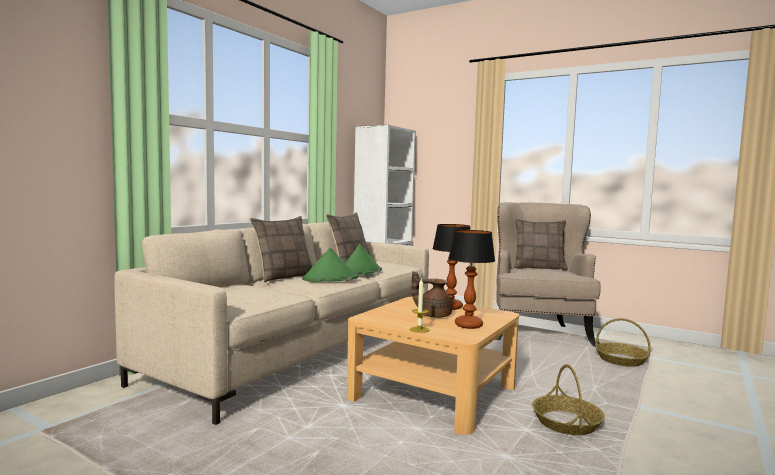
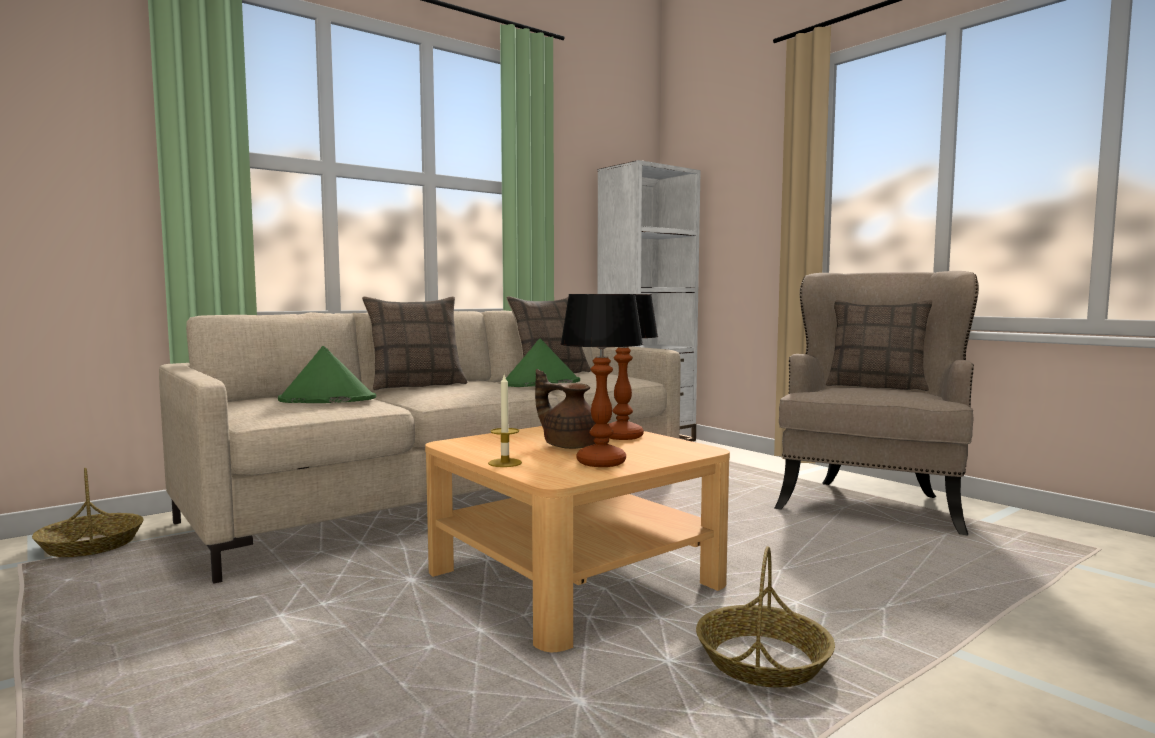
camera: 20 degrees right, 0 degrees up
(330, 279) = (475, 389): green hat -> green hat (326, 400)
(621, 360) = (1000, 563): basket -> basket (91, 545)

